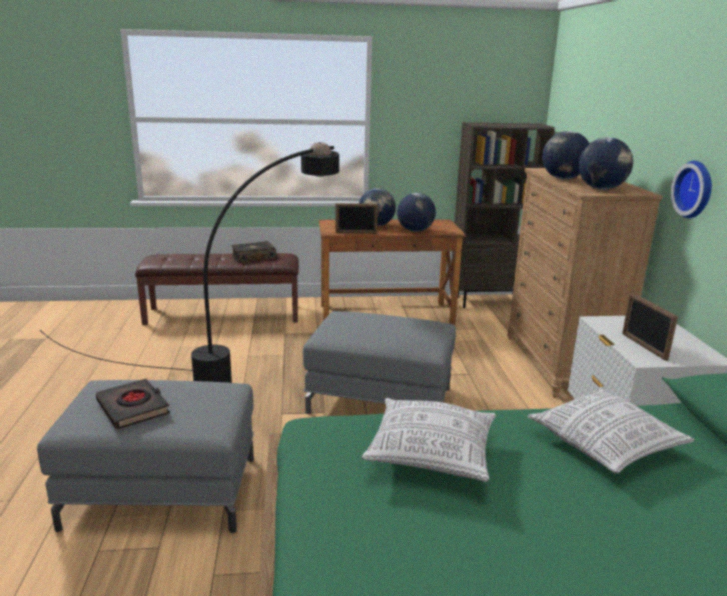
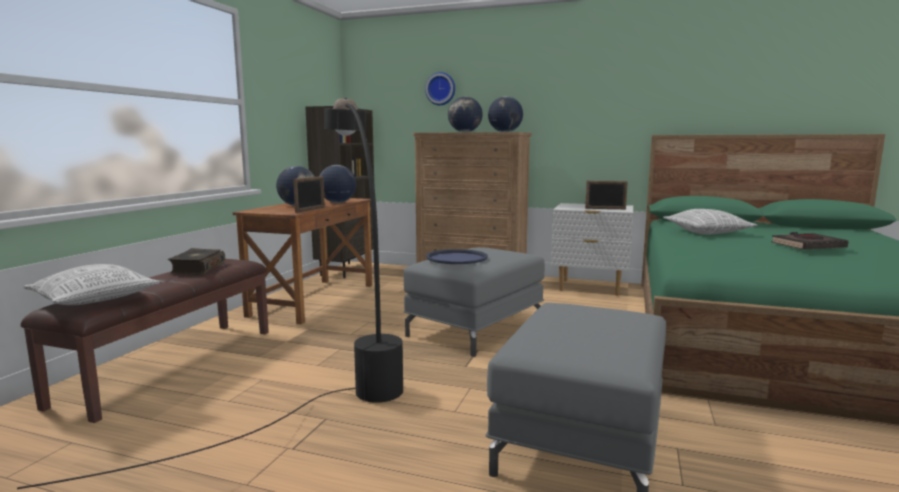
camera: 65 degrees left, 10 degrees down
(133, 408) = (597, 334): black book -> black book (807, 246)
(364, 321) = (456, 258): none -> blue tray
(430, 454) = (732, 248): pillow -> pillow (94, 301)
(696, 189) = (561, 122): wall clock -> wall clock (441, 89)

